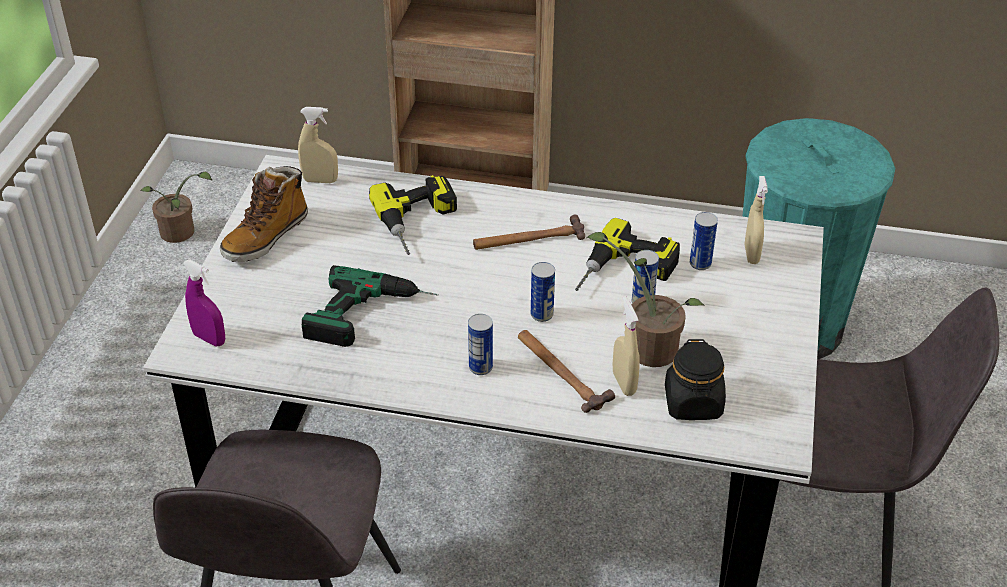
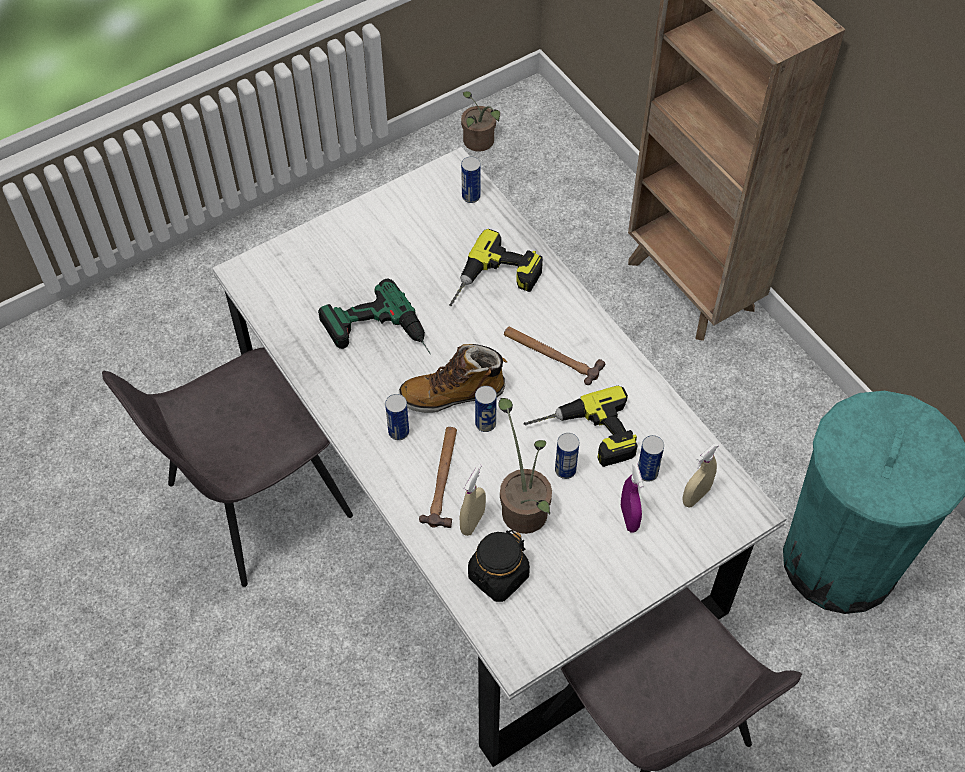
camera: 45 degrees right, 15 degrees up
(209, 339) = (268, 276): purple spray bottle -> purple spray bottle (629, 518)
(266, 237) = (385, 220): boot -> boot (453, 394)
(320, 180) = (471, 196): beige spray bottle -> can

